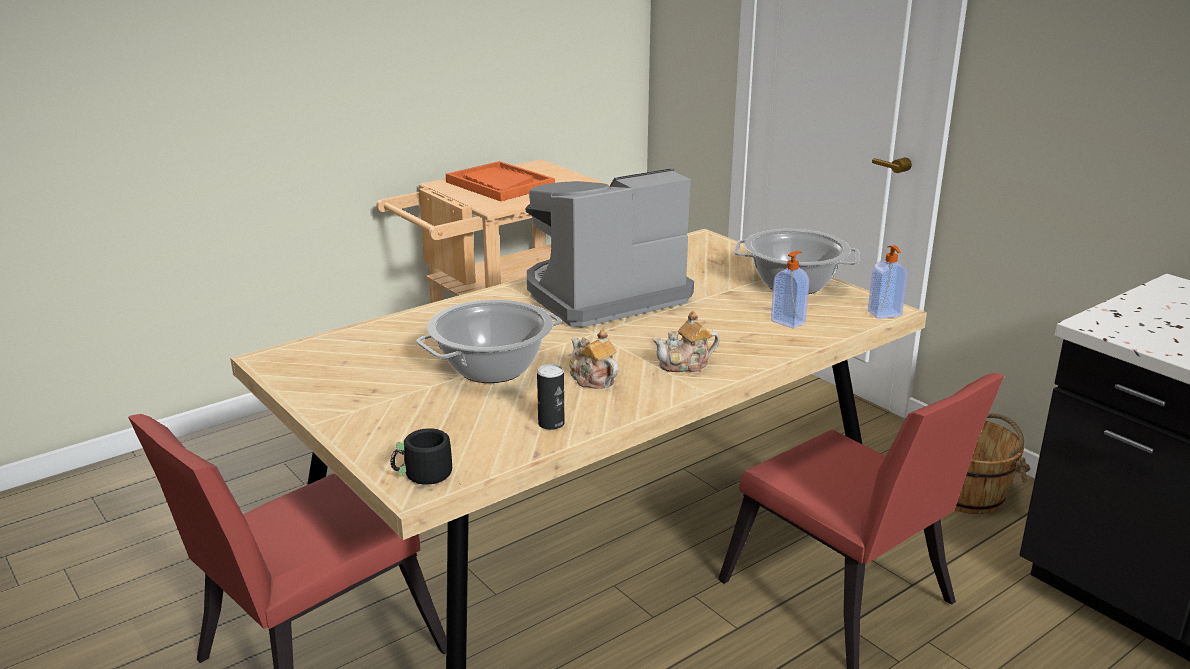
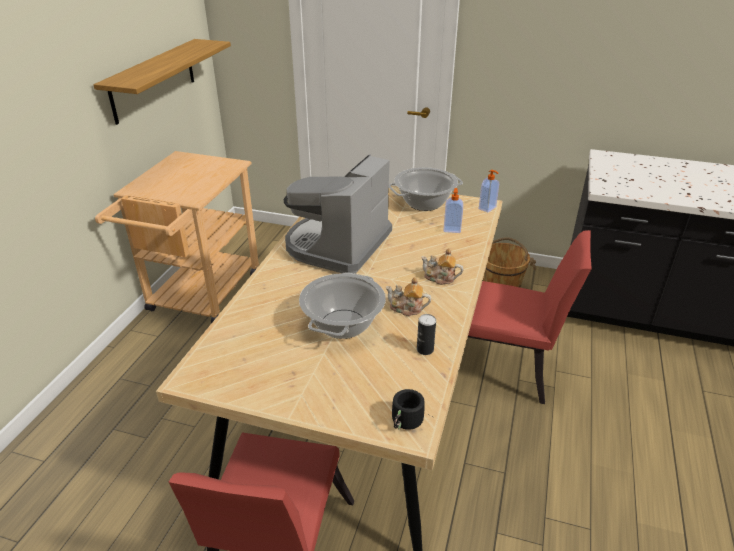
camera: 35 degrees left, 10 degrees up
(499, 184) = (174, 179): orange tray -> none
(527, 56) = (153, 80): none -> shelf
(686, 365) = (440, 278): teapot -> teapot turned 75 degrees clockwise

